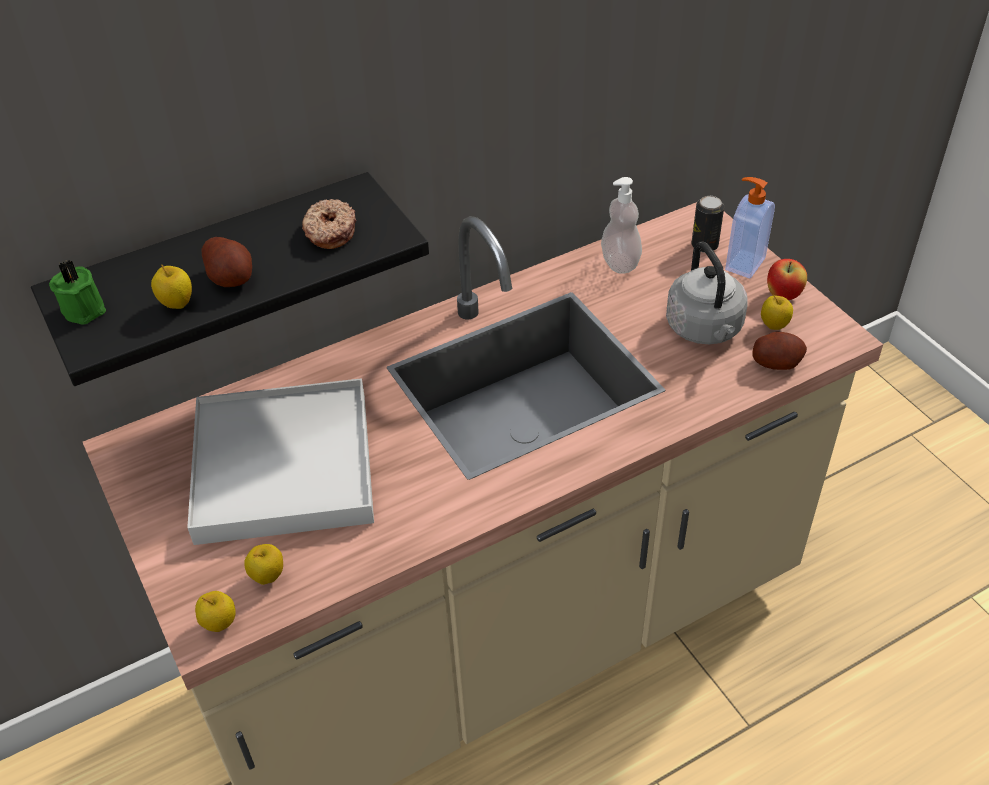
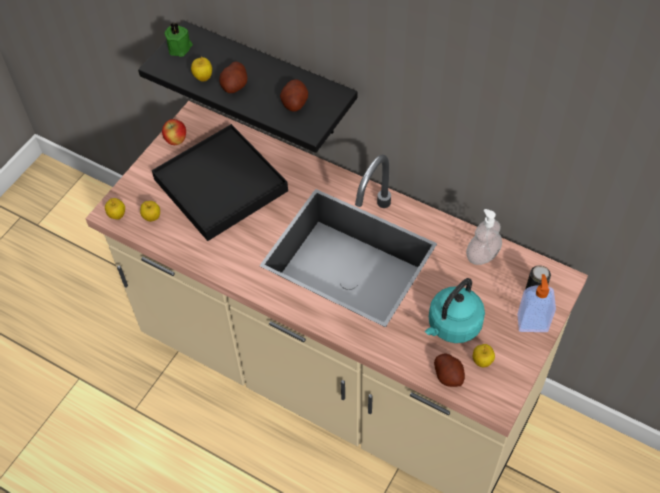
camera: 60 degrees right, 10 degrees up
(283, 466) = (220, 185): white tray -> black tray
(329, 232) = (294, 103): donut -> potato
(705, 329) = (452, 326): grey kettle -> turquoise kettle
(783, 295) = (516, 356): apple -> apple (176, 141)

